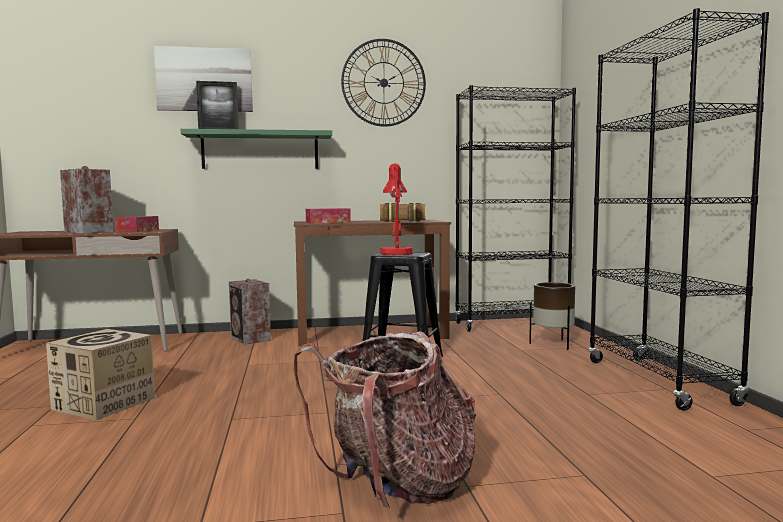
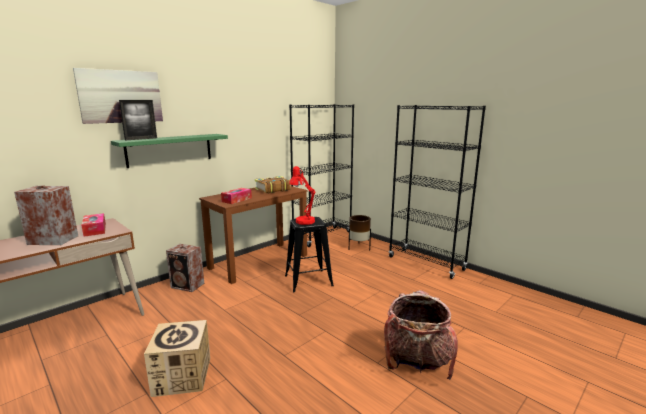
camera: 35 degrees left, 10 degrees up
(383, 83) = (247, 96): wall clock -> none

